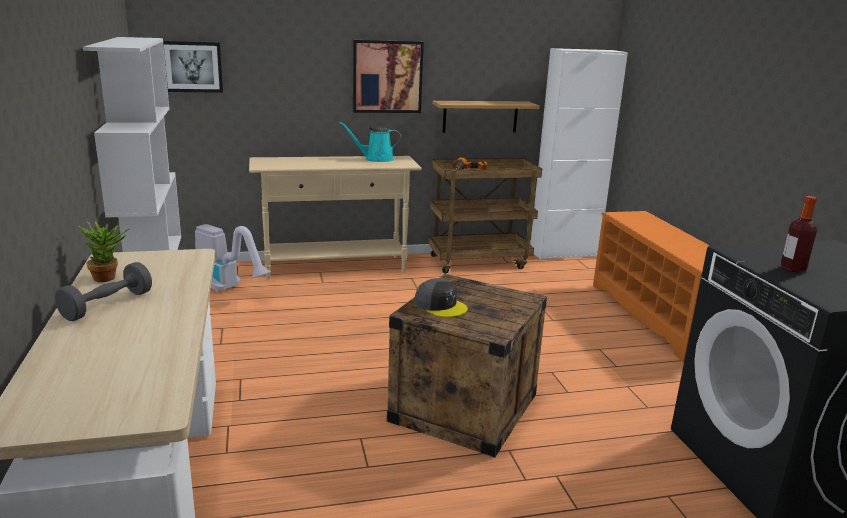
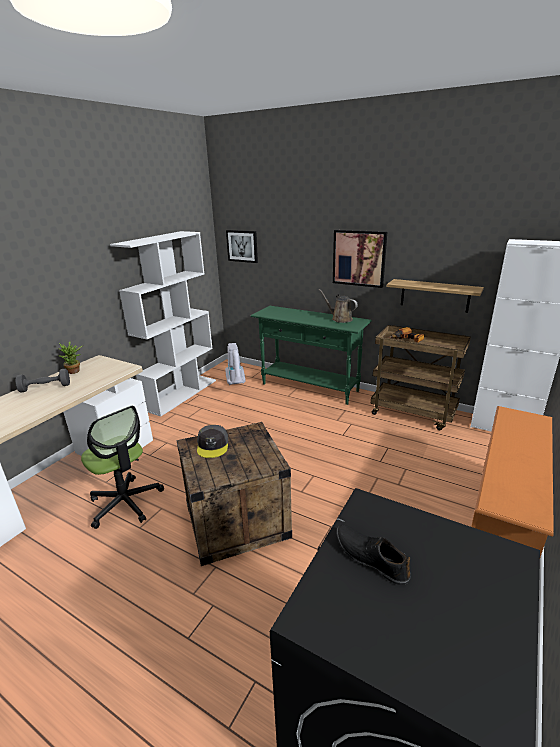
camera: 45 degrees right, 5 degrees up
(302, 456) = (126, 503): none -> office chair
(336, 268) = (310, 387): beige console table -> green console table
(376, 159) = (340, 319): turquoise watering can -> brown watering can
(792, 269) = (370, 557): bottle -> black shoe

